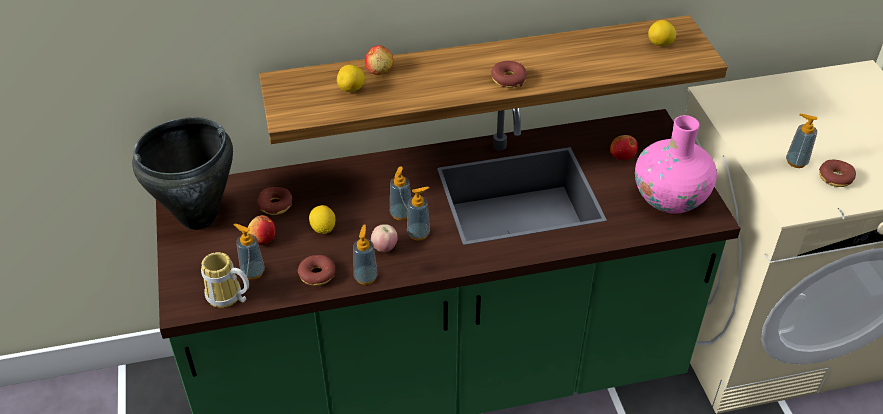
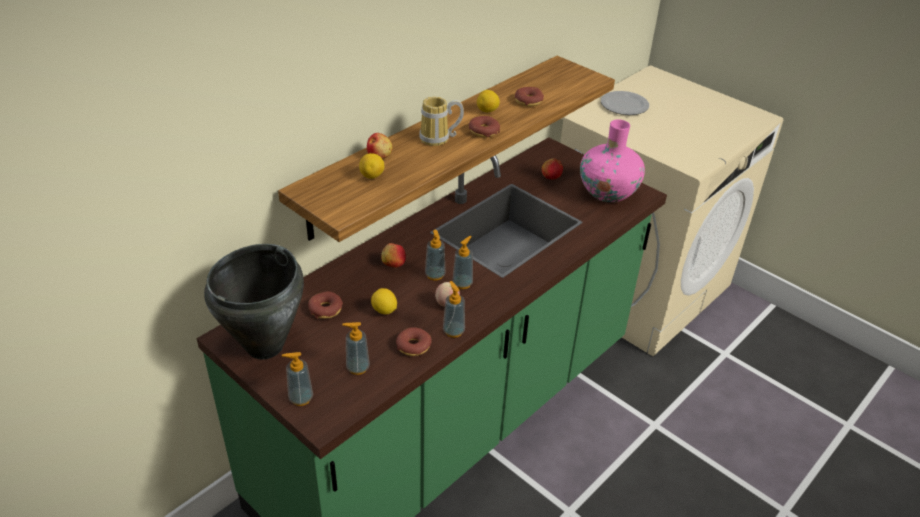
camera: 35 degrees left, 5 degrees down
(227, 298) = (356, 397): mug -> mug (439, 139)
(262, 238) = (340, 339): apple -> apple (393, 263)
(660, 44) = (559, 78): lemon -> lemon (487, 111)
(780, 100) = (623, 105): none -> plate
(796, 162) = (669, 139): soap dispenser -> soap dispenser (301, 398)
(835, 178) = (699, 140): donut -> donut (528, 101)

